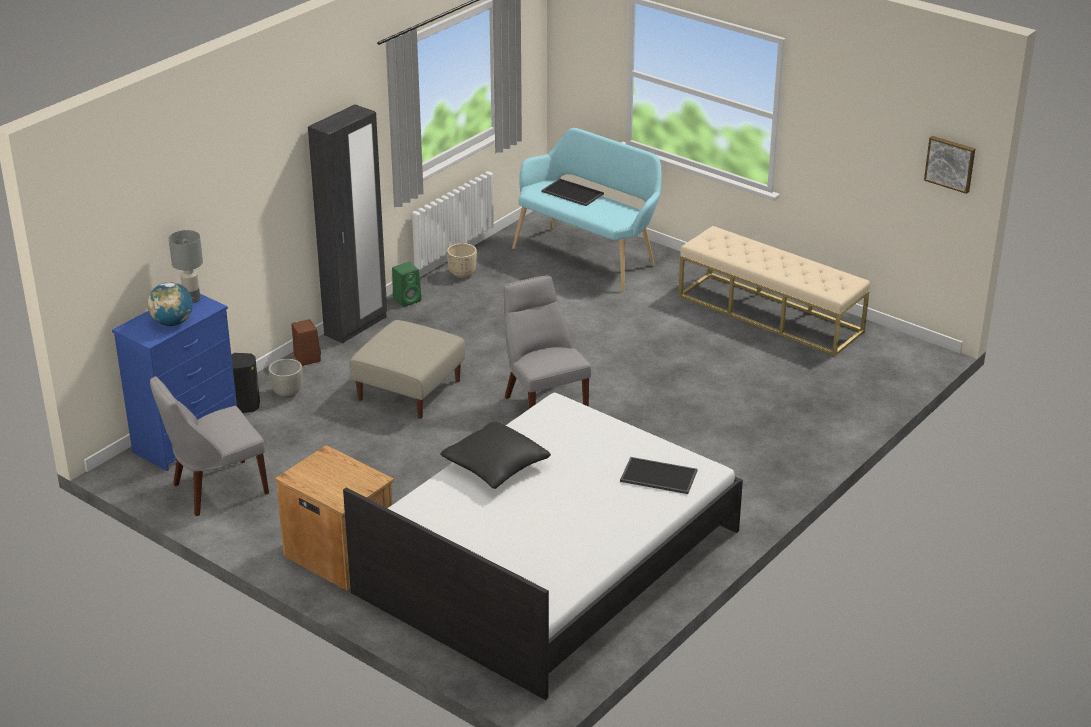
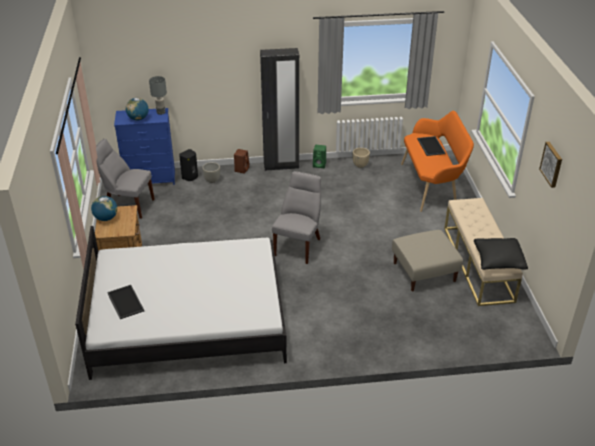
camera: 45 degrees right, 5 degrees up
(313, 483) = (106, 218): none -> globe
(409, 390) = (257, 206): beige ottoman -> beige ottoman (424, 272)
(495, 466) = (187, 256): black pillow -> black pillow (498, 260)
(589, 255) = (432, 185): turquoise bench -> orange bench
(657, 476) = (241, 306): tray -> tray (124, 302)
(950, 163) = (574, 220): picture -> picture (552, 164)

